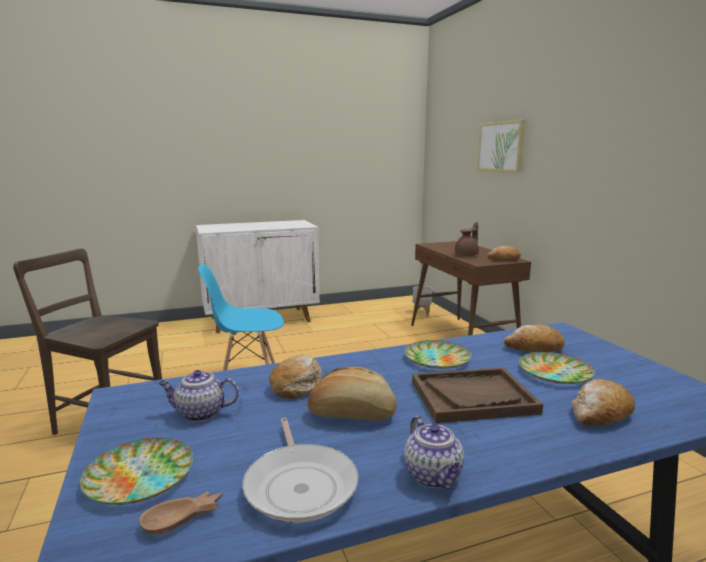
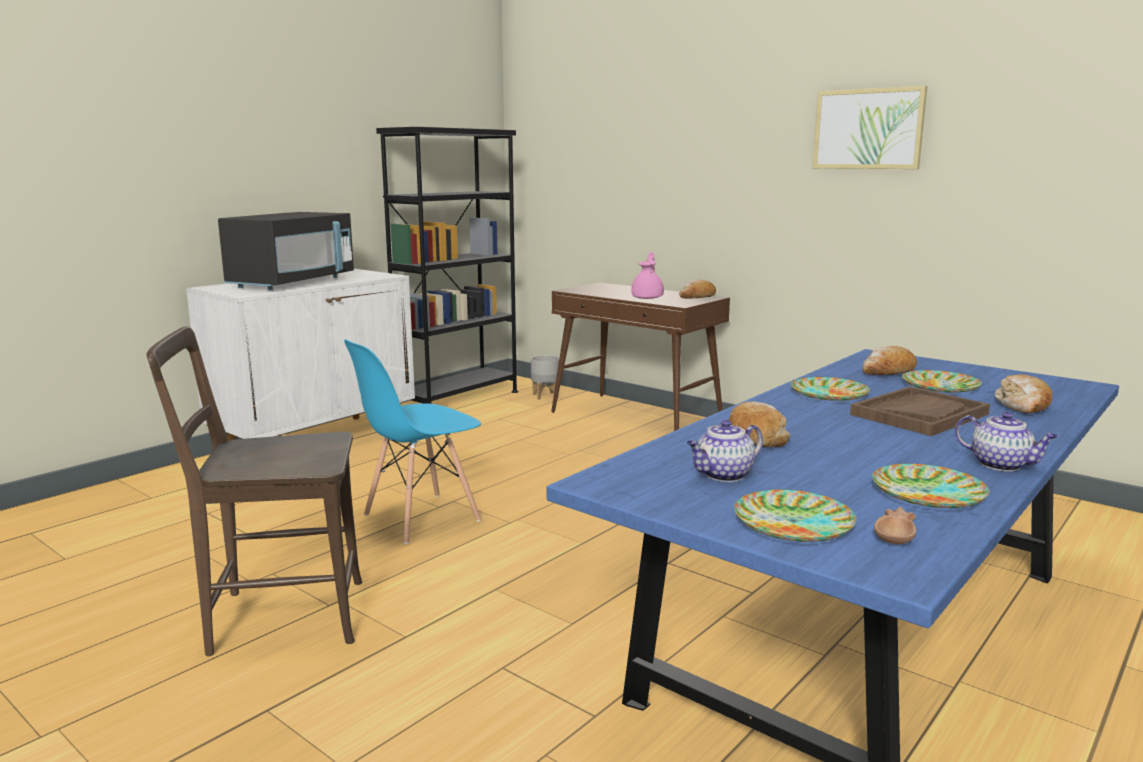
camera: 30 degrees left, 0 degrees up
(248, 226) = (293, 283): none -> black microwave
(300, 484) = (927, 493): frying pan -> plate
(352, 414) = (856, 445): bread -> none
(367, 306) = (458, 399): none -> black bookcase
(467, 255) = (648, 298): brown teapot -> pink teapot
(501, 146) = (662, 149): picture -> picture (868, 129)

